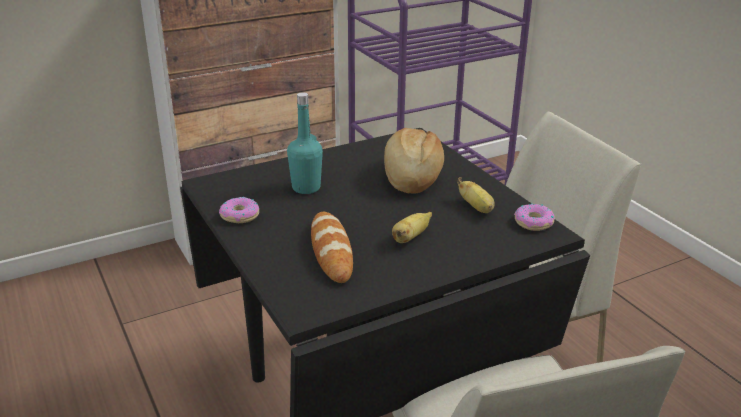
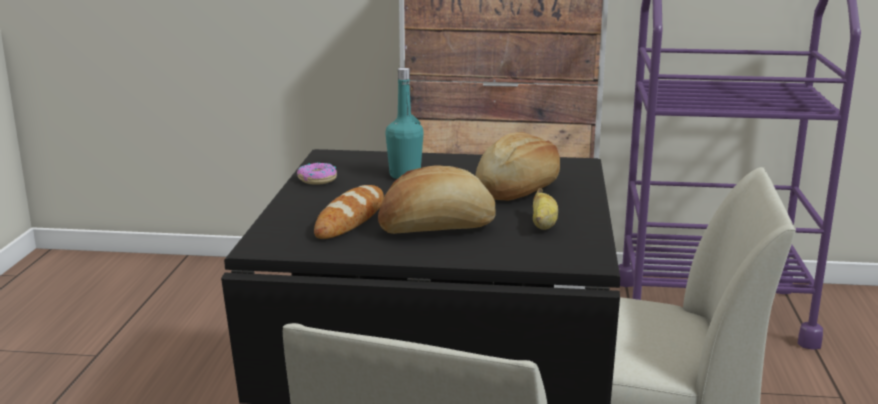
camera: 35 degrees right, 10 degrees down
(410, 237) = (437, 228): banana -> bread
(534, 223) = (584, 250): donut -> none

